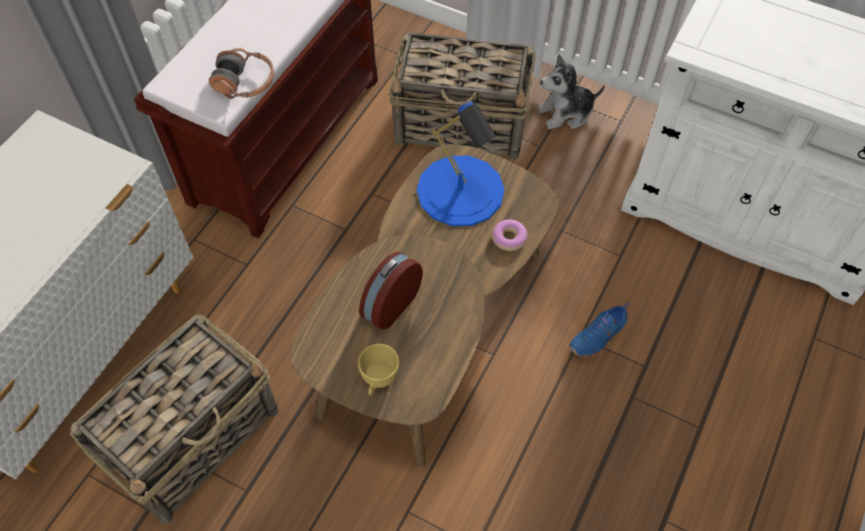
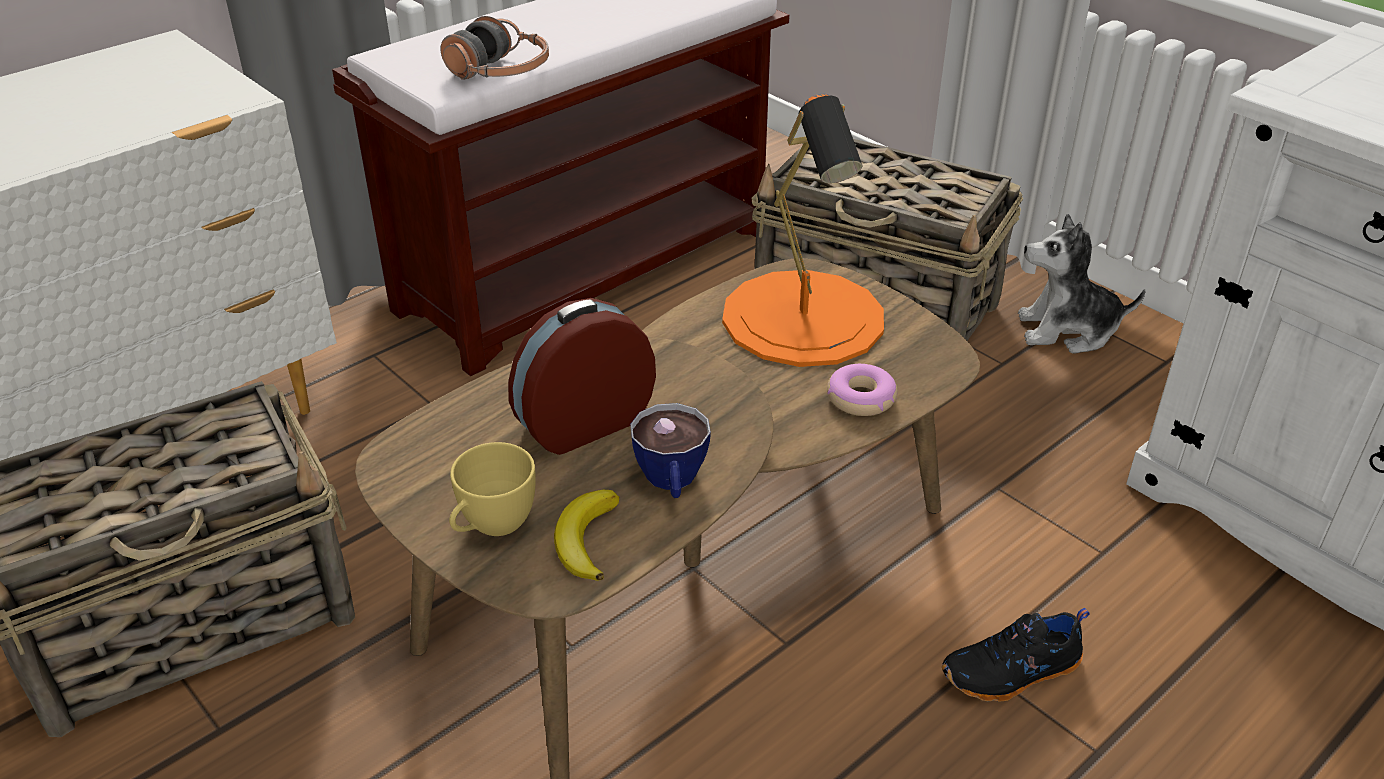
camera: 20 degrees right, 20 degrees down
(425, 374) = (586, 539): none -> banana
(449, 328) = (672, 482): none -> cup
(460, 190) = (804, 318): blue table lamp -> orange table lamp
(598, 337) = (1012, 673): blue shoe -> black shoe

